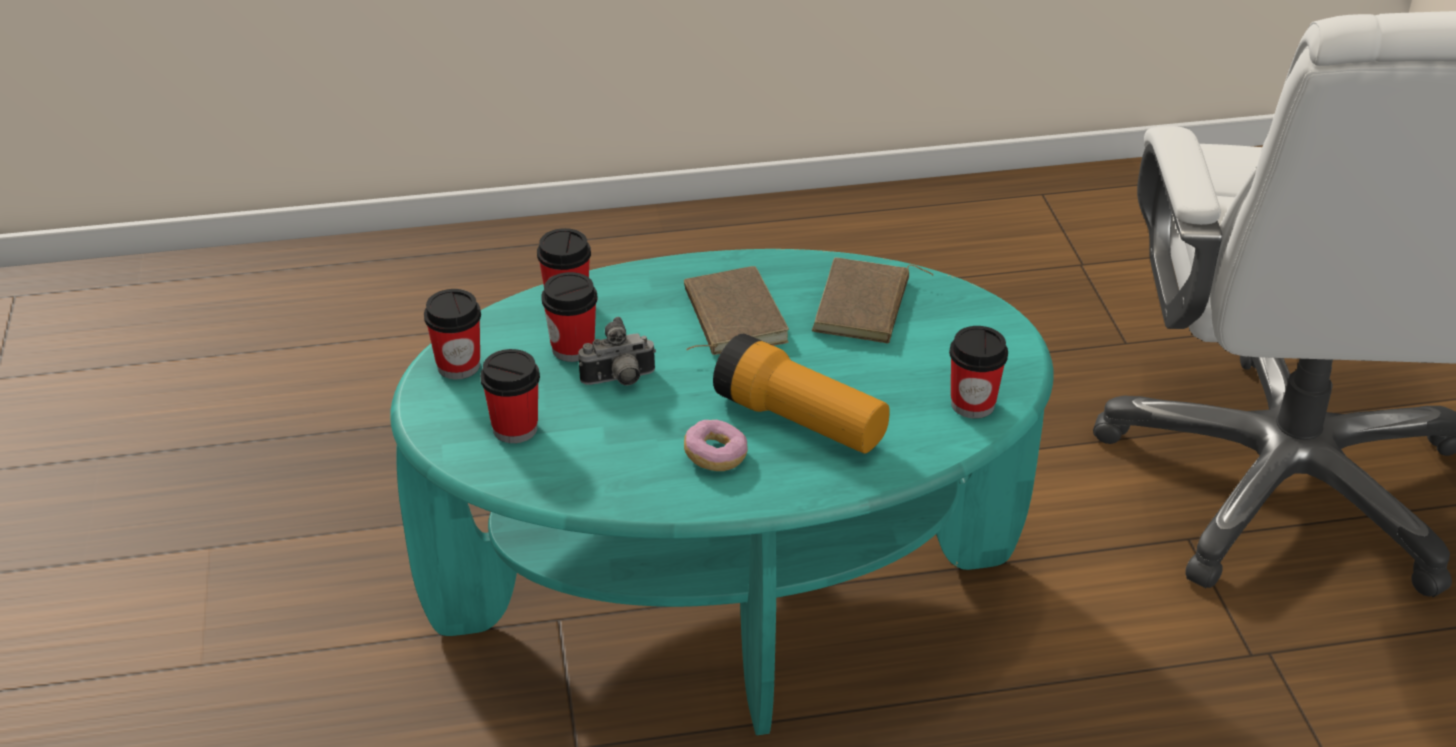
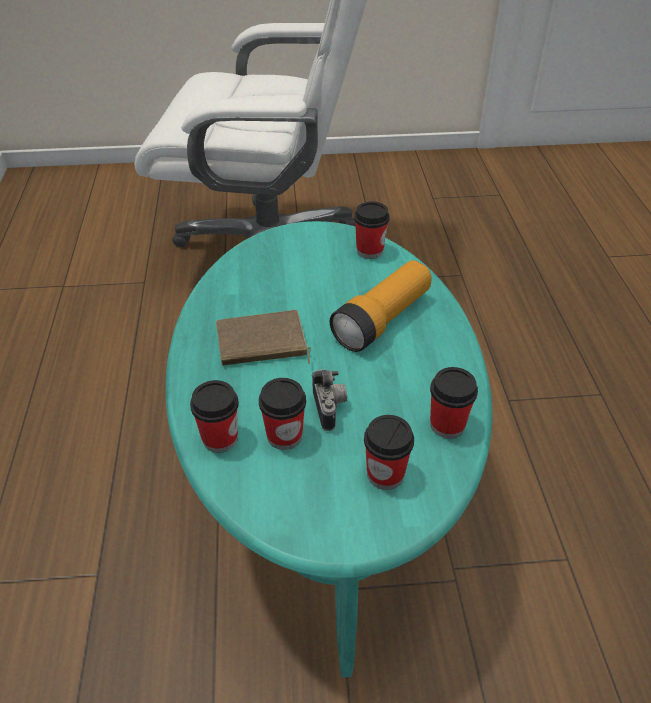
camera: 85 degrees left, 5 degrees up
(458, 366) = (296, 516): cup -> cup (447, 425)
(715, 456) = (418, 361): donut -> none
(865, 307) = (264, 281): brown book -> none

